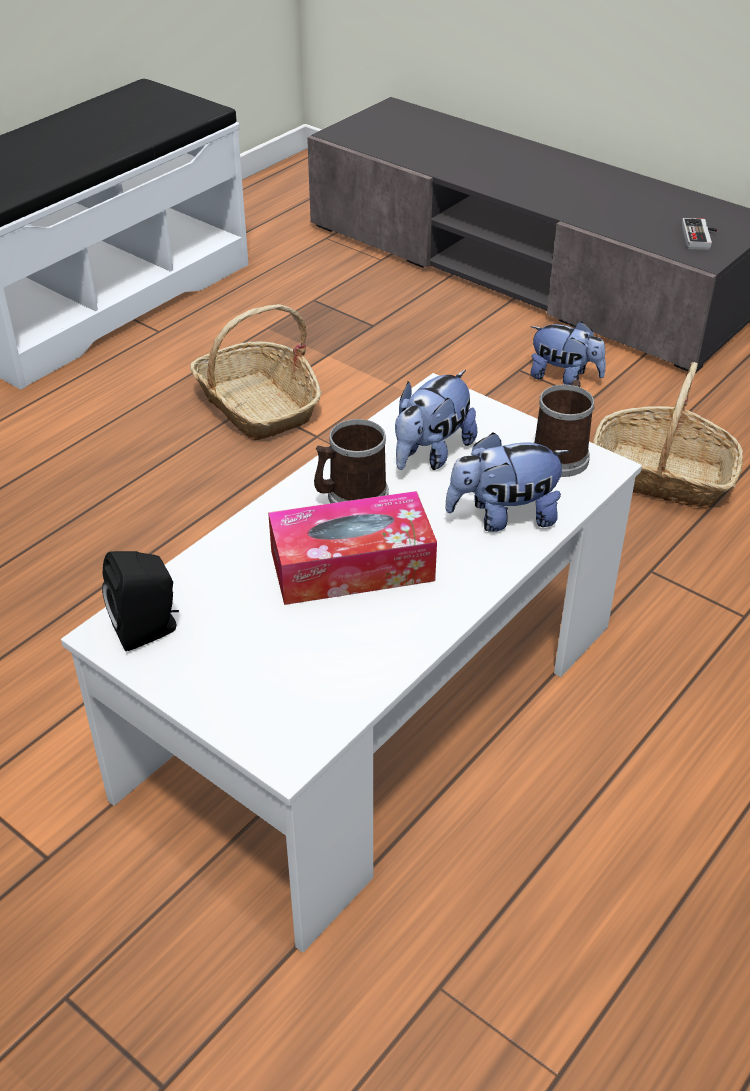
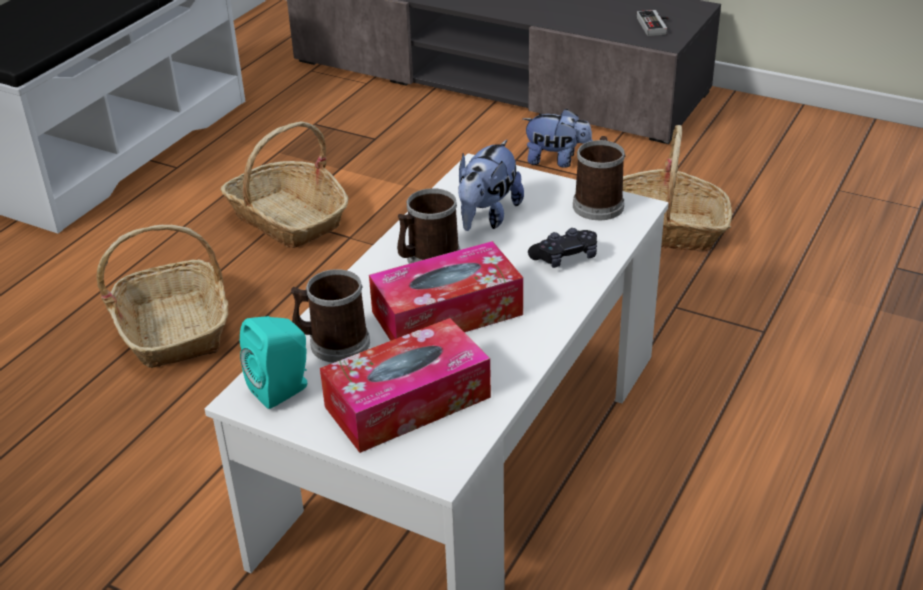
camera: 10 degrees left, 5 degrees down
(109, 514) = (174, 328): none -> basket
(149, 630) = (283, 389): black speaker -> turquoise speaker
(217, 583) = (332, 344): none -> mug
(277, 668) = (407, 402): none -> tissue box
(503, 517) = (565, 257): plush toy -> black game controller

